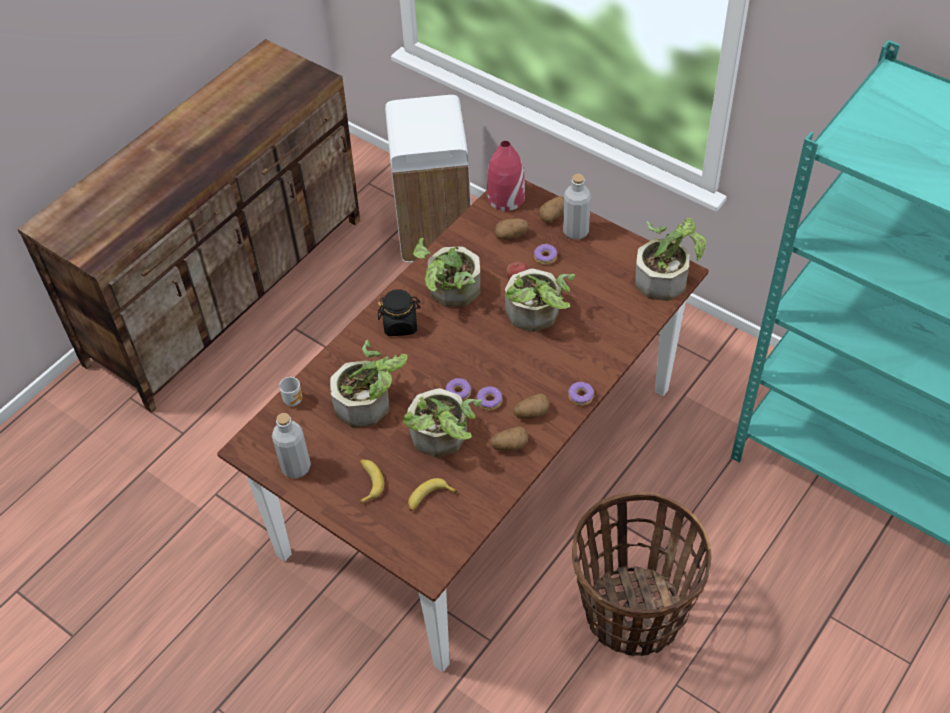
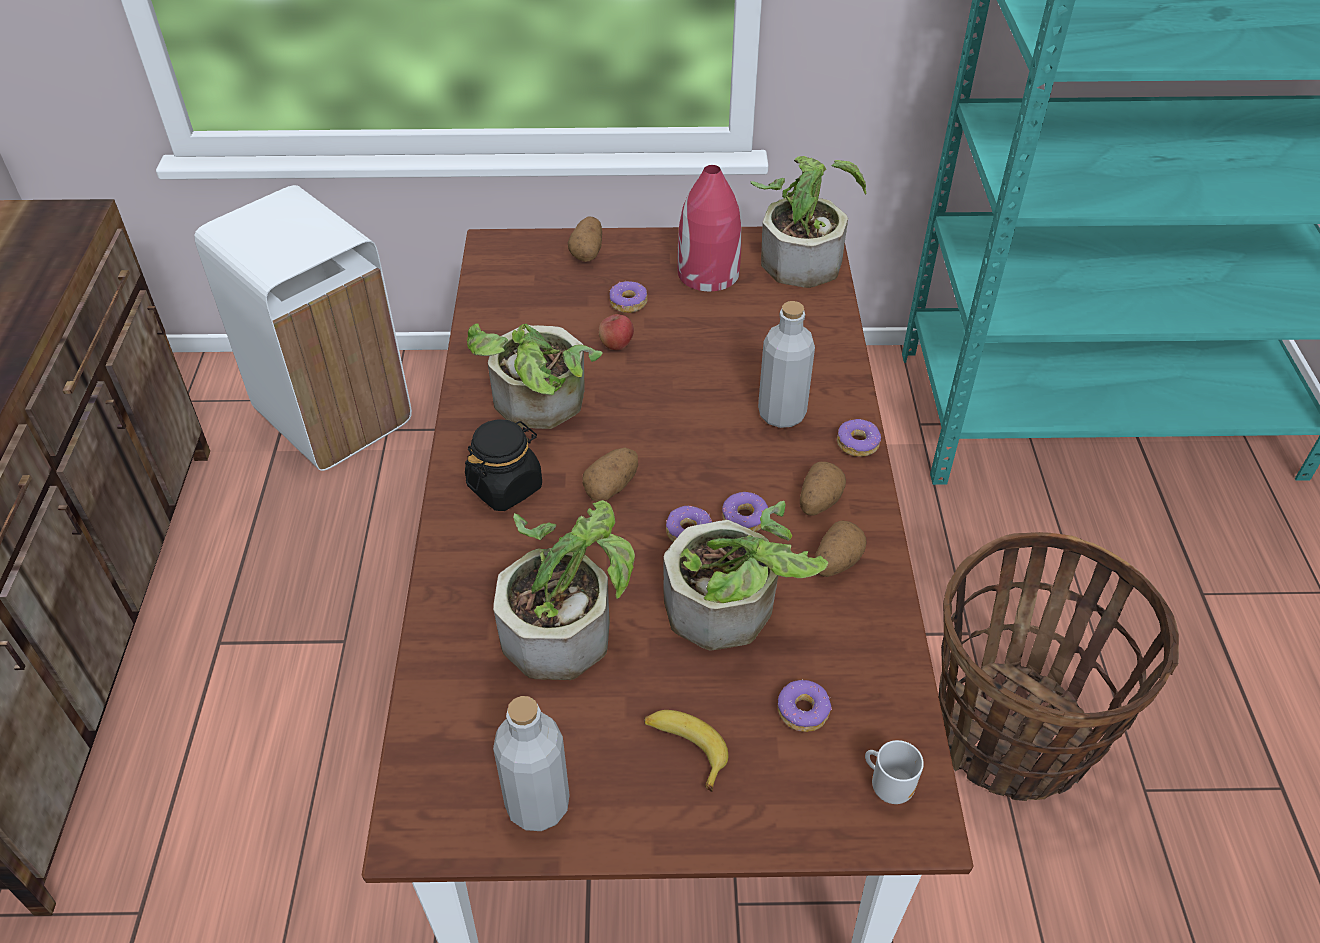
camera: 40 degrees left, 5 degrees down
(294, 399) = (430, 694): mug -> mug (889, 786)
(429, 498) = (803, 711): banana -> donut
(505, 198) = (500, 259): red vase -> red vase (708, 273)
(511, 235) = (554, 298): potato -> potato (611, 486)
(536, 316) = (693, 377): potted plant -> none
(575, 231) = (636, 256): grey bottle -> grey bottle (781, 413)

